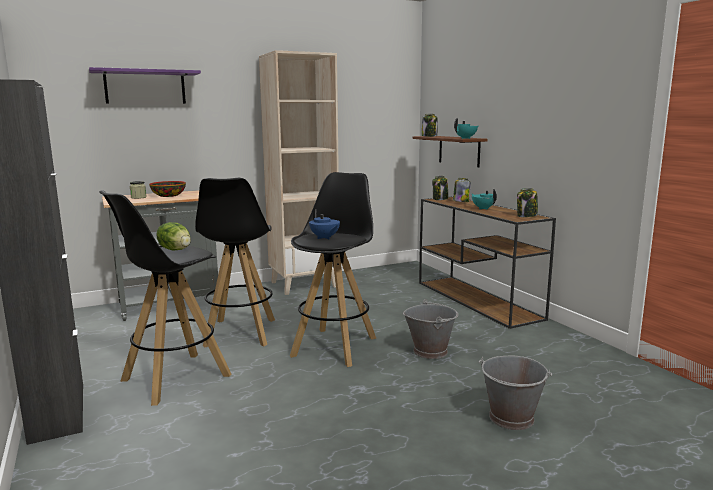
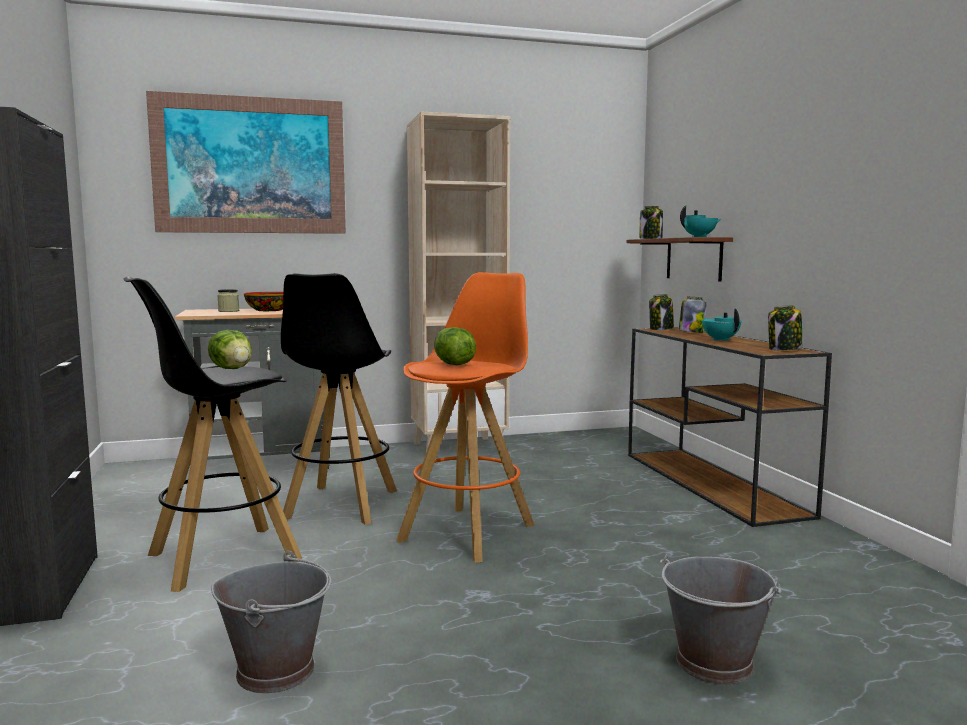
camera: 10 degrees right, 5 degrees down
(145, 87) = (250, 165): purple shelf -> picture
(324, 238) = (452, 364): blue teapot -> lettuce
(335, 346) = (468, 532): black stool -> orange stool
(430, 351) = (612, 550): grey bucket -> grey bucket (276, 670)

